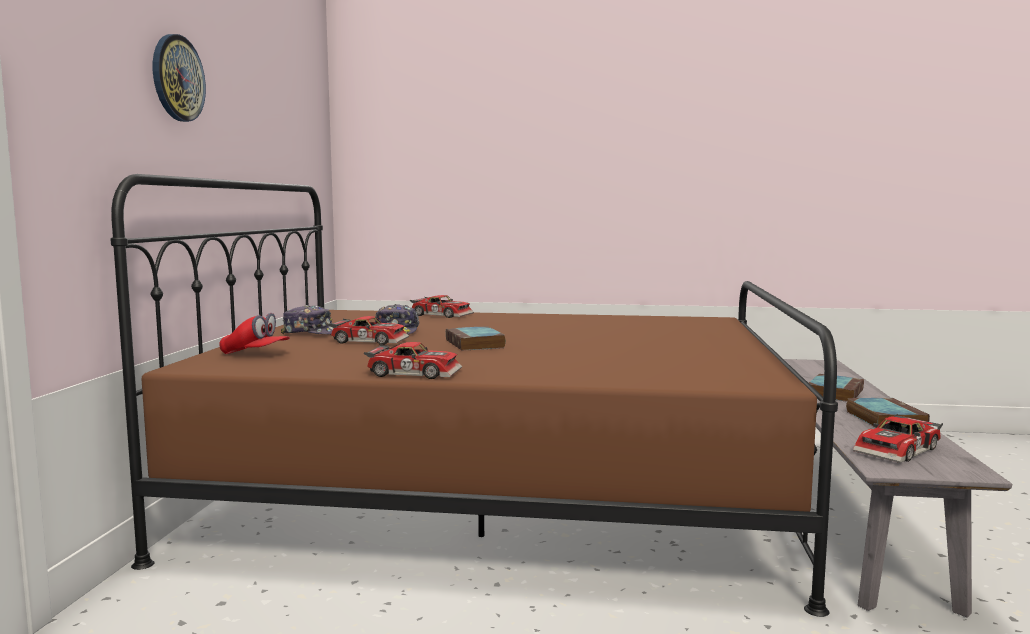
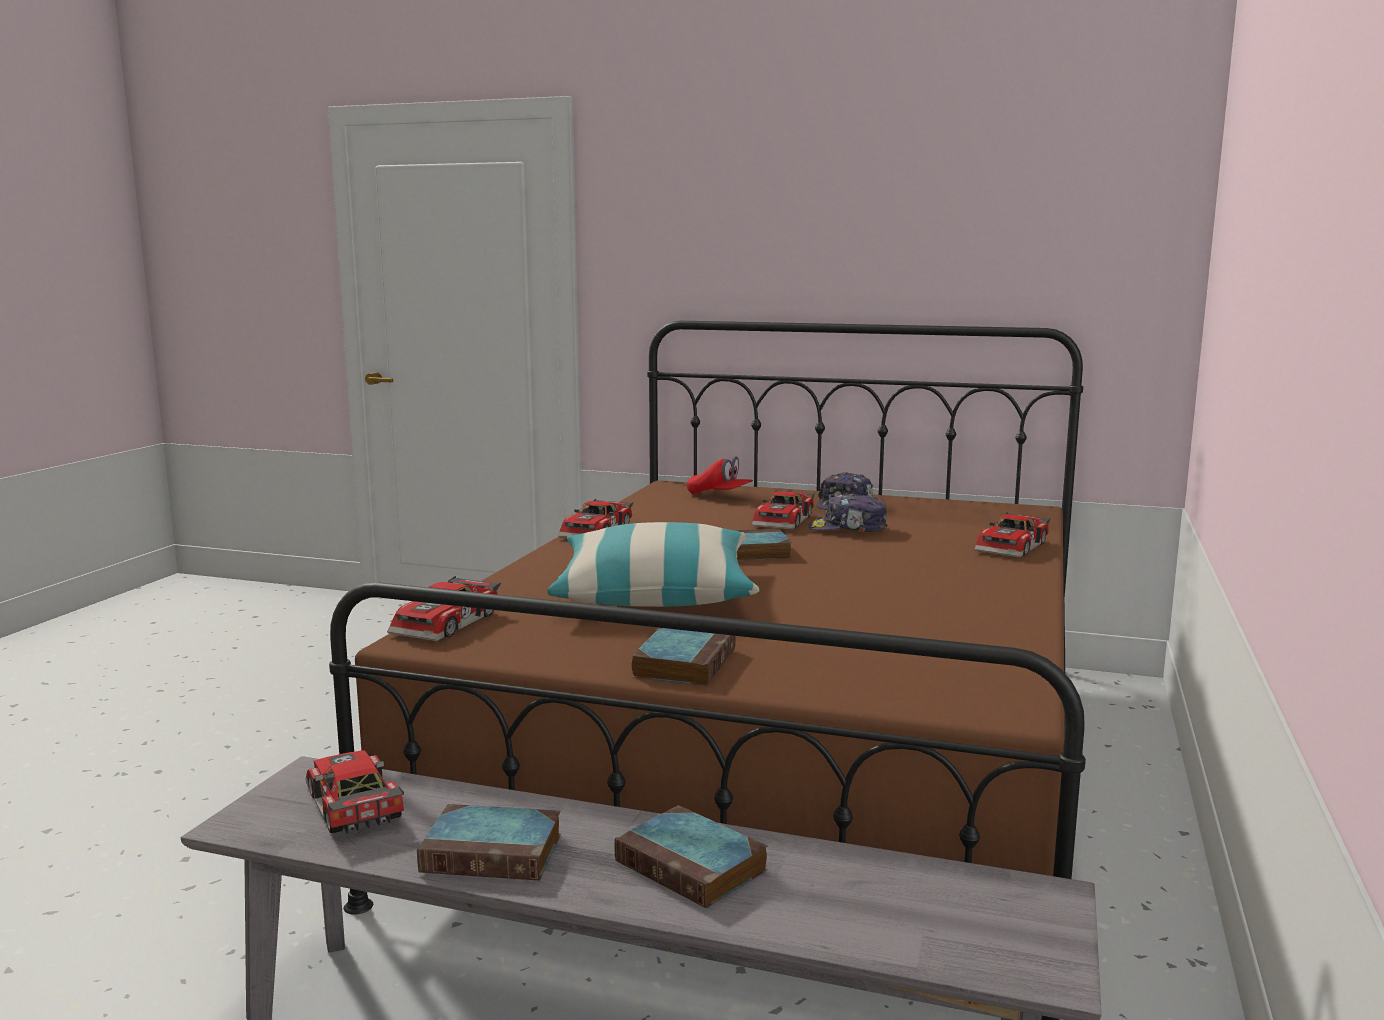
camera: 100 degrees right, 5 degrees up
(177, 78) = (773, 226): wall clock -> none
(255, 354) = (719, 495): red cap -> red cap turned 90 degrees counterclockwise
(599, 354) = (655, 593): none -> pillow
(722, 345) = (684, 662): none -> book
(725, 382) = (449, 624): none -> toy car

